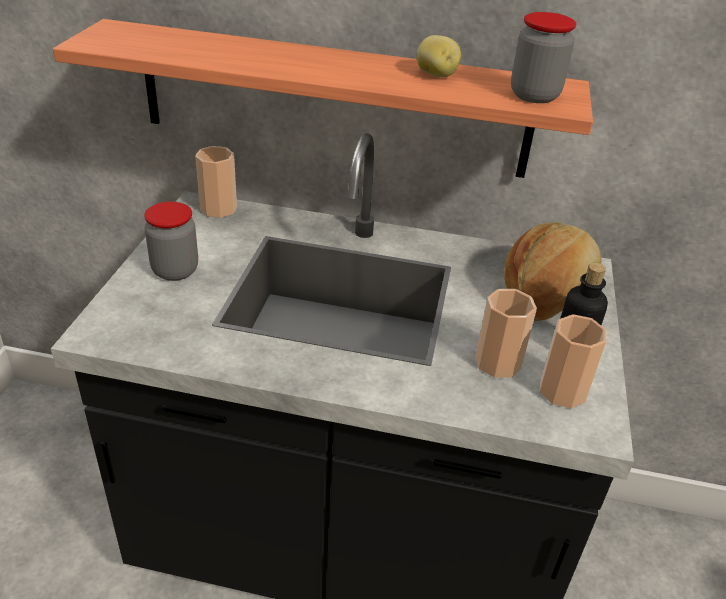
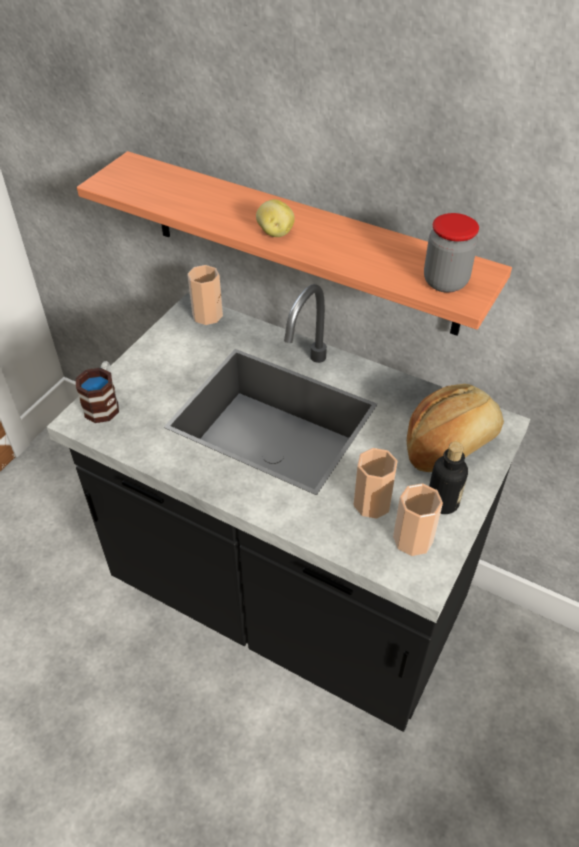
camera: 20 degrees right, 10 degrees up
(123, 311) = (104, 404): none -> mug
(175, 270) = (153, 372): jar -> none
(436, 75) = (371, 247): potato -> potato (275, 233)

